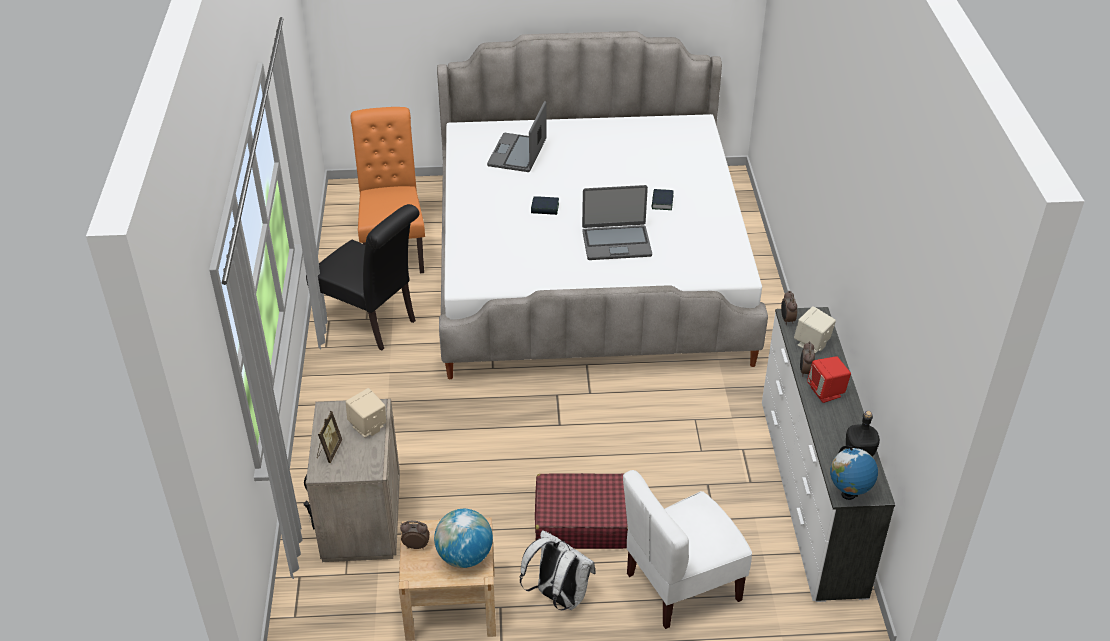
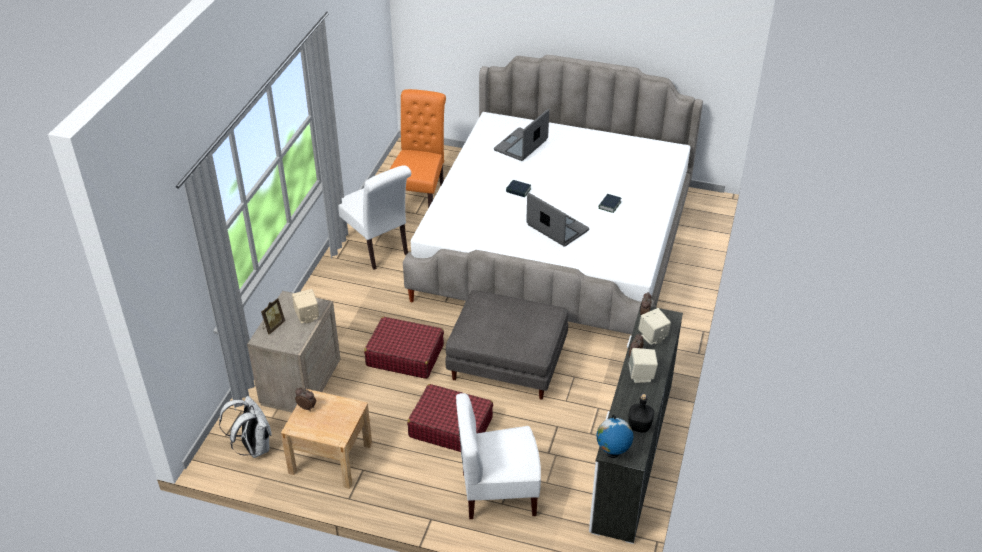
camera: 20 degrees right, 0 degrees up
(372, 323) = (377, 249): black chair -> white chair
(464, 556) = (335, 424): globe -> none
(477, 447) = (405, 355): none -> red suitcase
(558, 597) = (406, 474): white backpack -> white backpack (253, 447)
(610, 425) = (508, 364): none -> grey ottoman
(616, 243) = (557, 228): laptop -> laptop turned 150 degrees counterclockwise
(826, 392) = (641, 375): red speaker -> beige speaker

